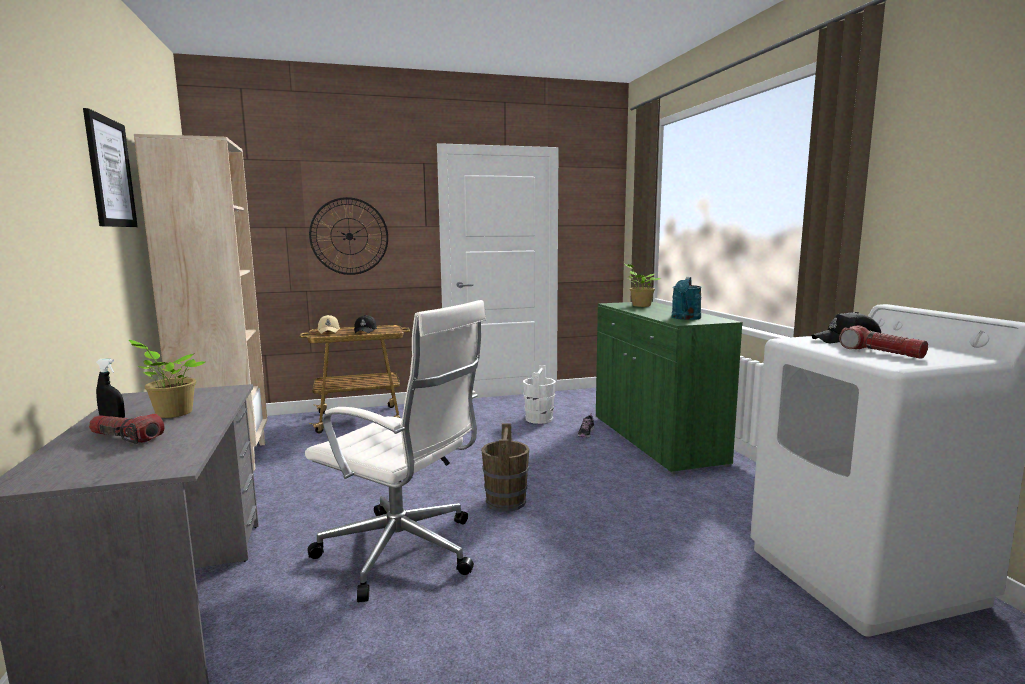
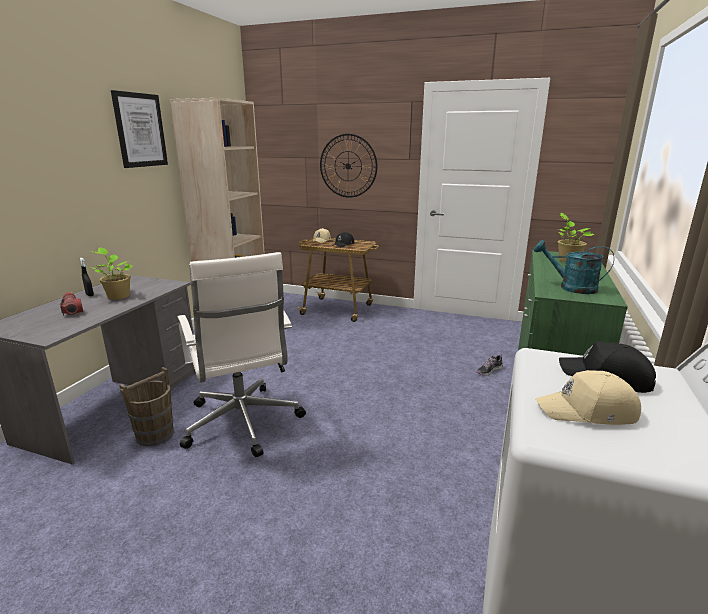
camera: 35 degrees right, 10 degrees up
(506, 501) = (348, 411): brown bucket -> brown bucket (155, 434)
(539, 419) = (466, 345): white bucket -> none
(685, 318) = (571, 287): turquoise watering can -> turquoise watering can turned 60 degrees clockwise
(880, 353) = (588, 411): flashlight -> beige cap

